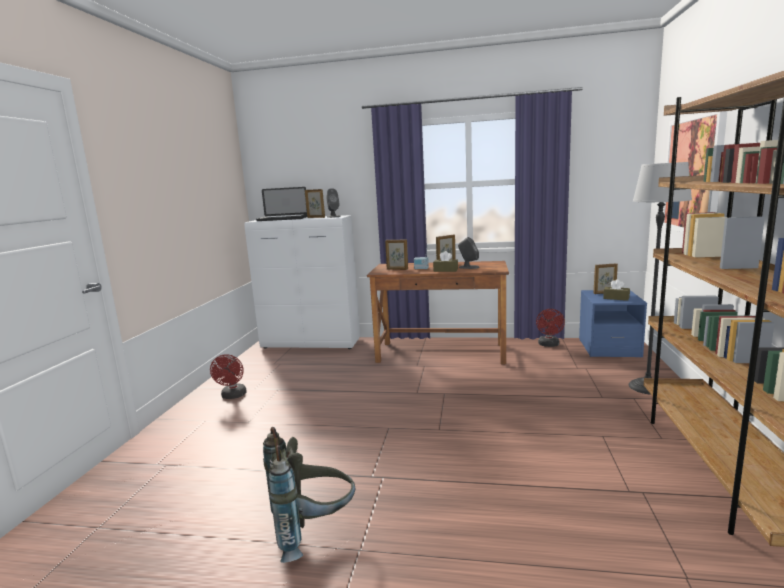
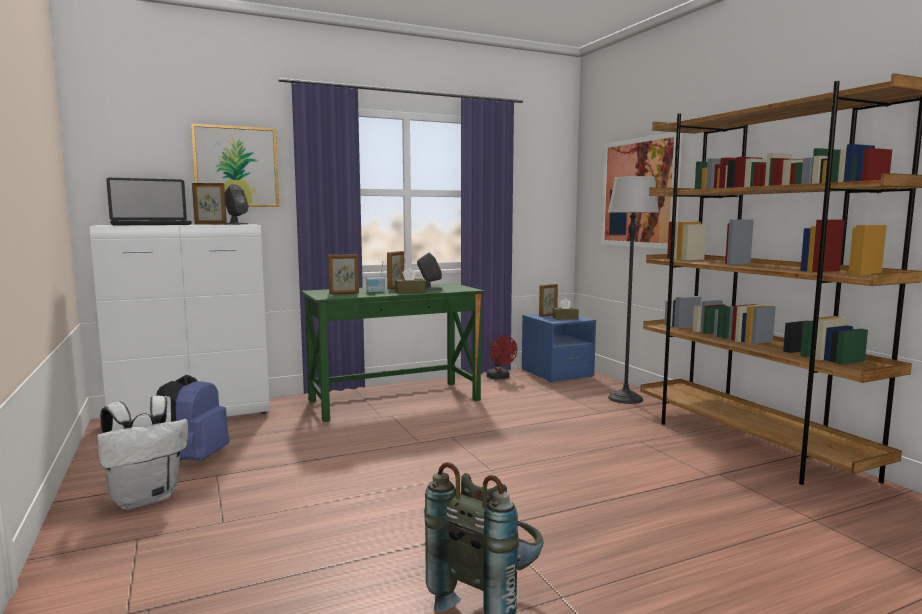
camera: 35 degrees left, 5 degrees down
(233, 396) = (146, 498): red fan -> white backpack
(282, 374) = (196, 458): none -> blue backpack
(339, 174) = (236, 167): none -> picture
(441, 353) = (394, 400): brown desk -> green desk

